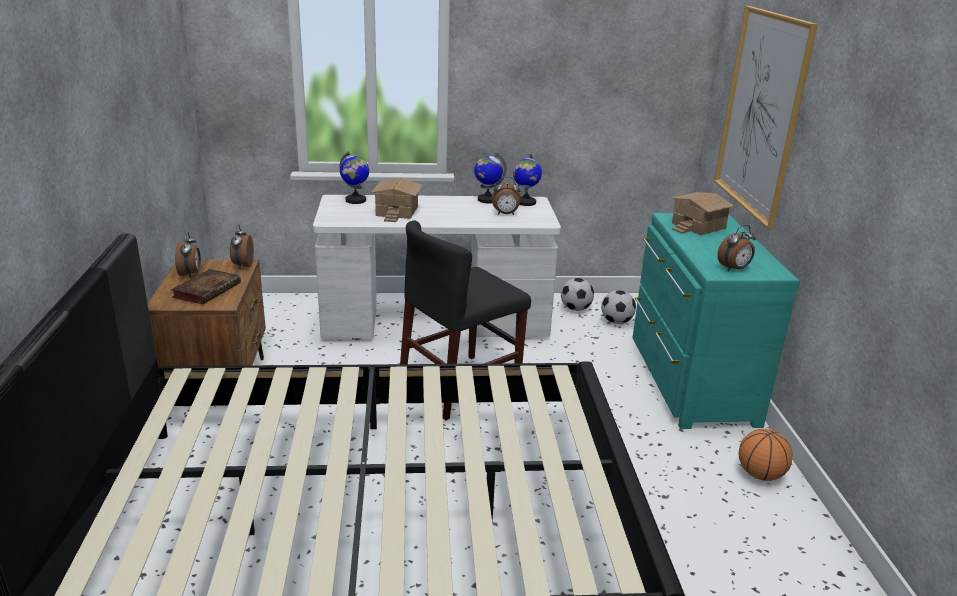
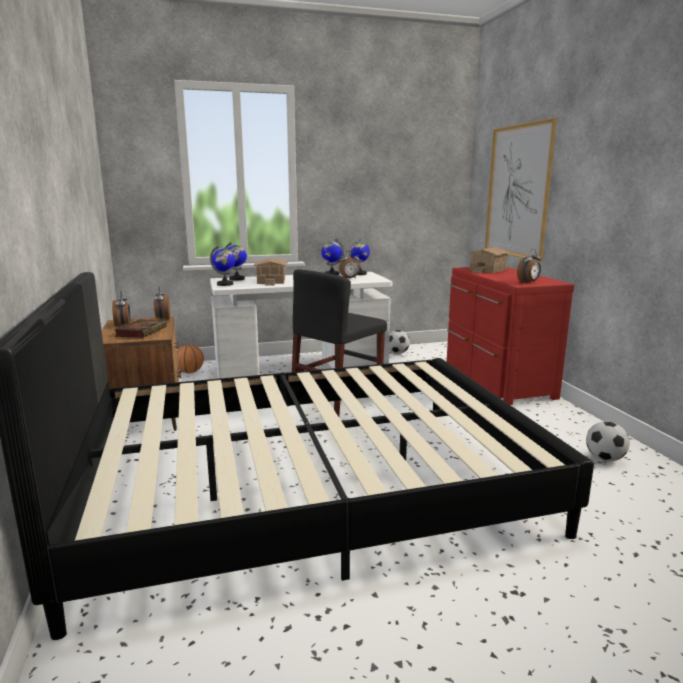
camera: 10 degrees left, 10 degrees down
(334, 213) = (225, 284): none -> globe
(616, 322) = (429, 357): football -> football (604, 459)
(689, 381) = (496, 381): turquoise dresser -> red dresser
(760, 475) = (573, 423): basketball -> basketball (190, 372)

